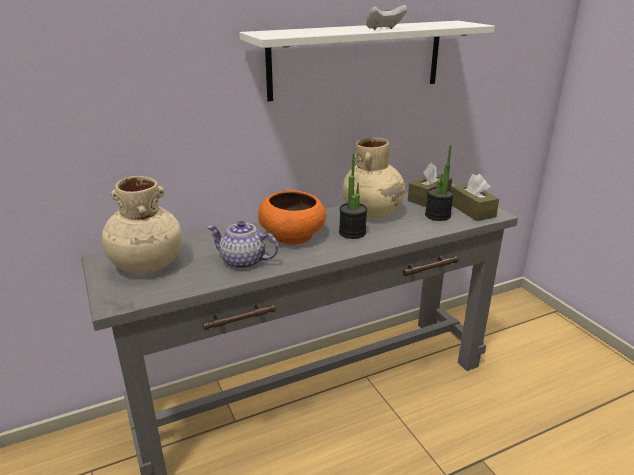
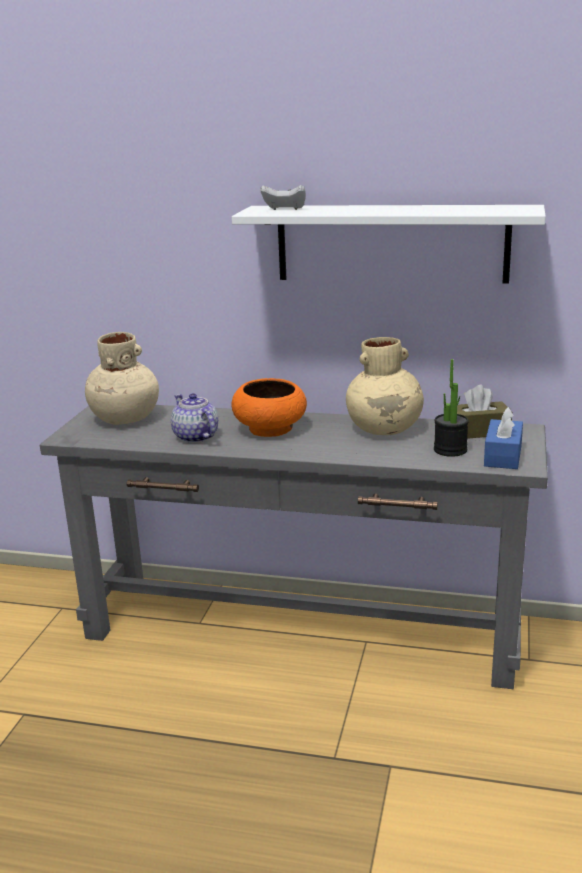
camera: 40 degrees right, 5 degrees down
(352, 233) = (329, 441): potted plant -> none
(384, 29) = (387, 212): white game controller -> white game controller (285, 210)
(472, 210) = (503, 455): brown tissue box -> blue tissue box

